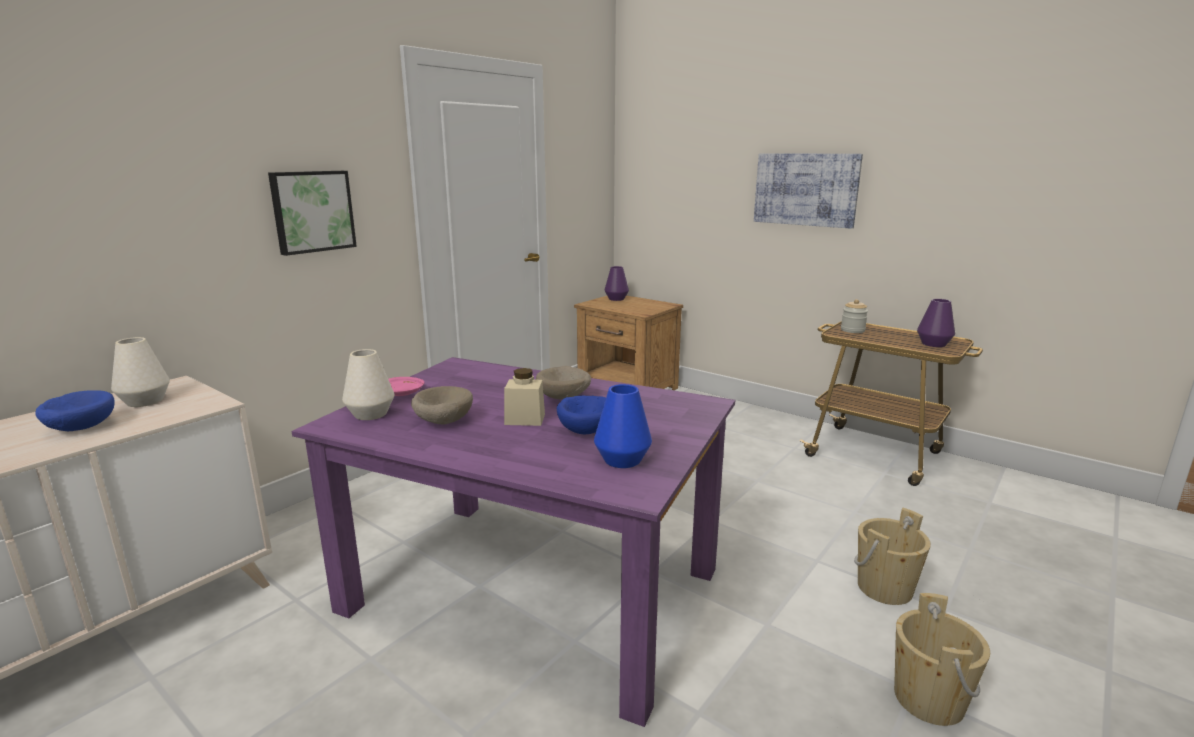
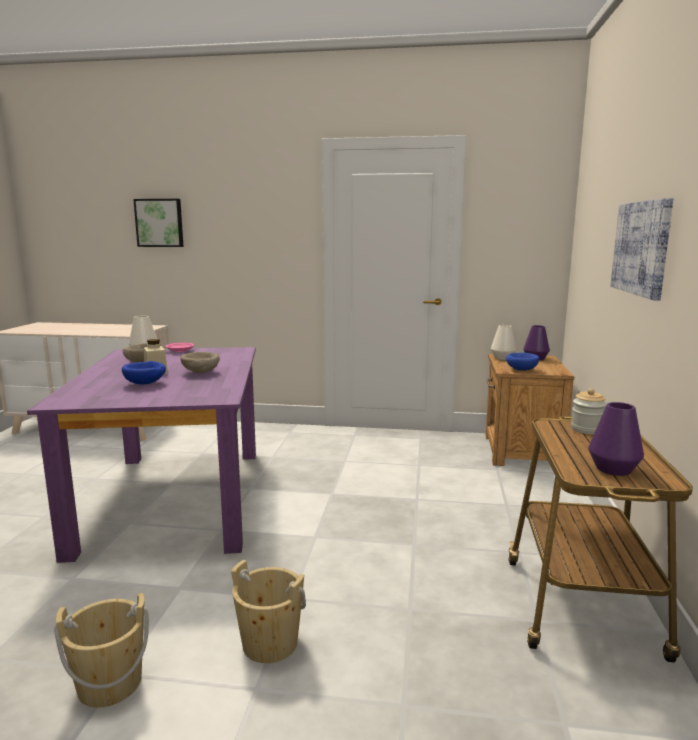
camera: 60 degrees right, 5 degrees down
(80, 427) = (94, 330): blue bowl -> blue bowl (521, 370)
(144, 401) = (128, 328): white vase -> white vase (502, 358)
(312, 211) = (247, 246): picture -> picture (160, 223)
(622, 460) = (102, 395): blue vase -> none

